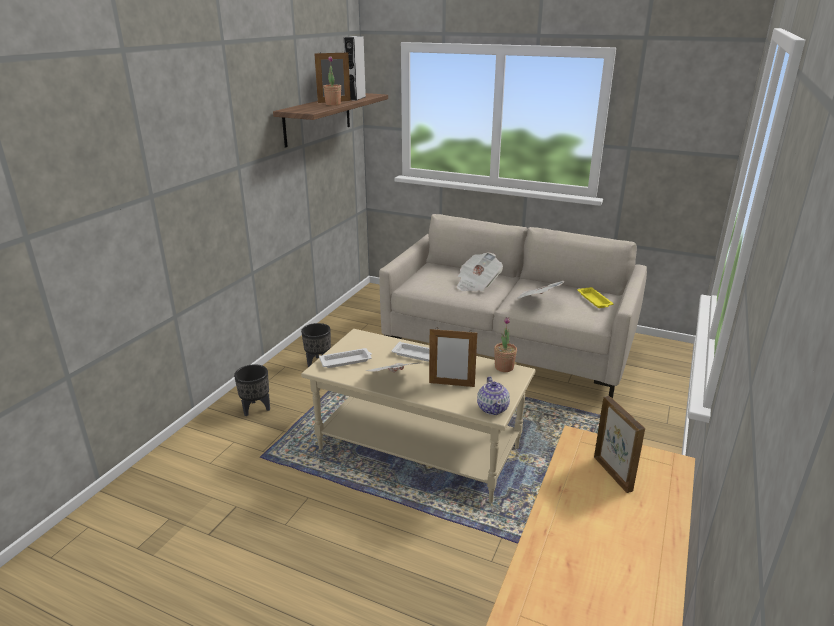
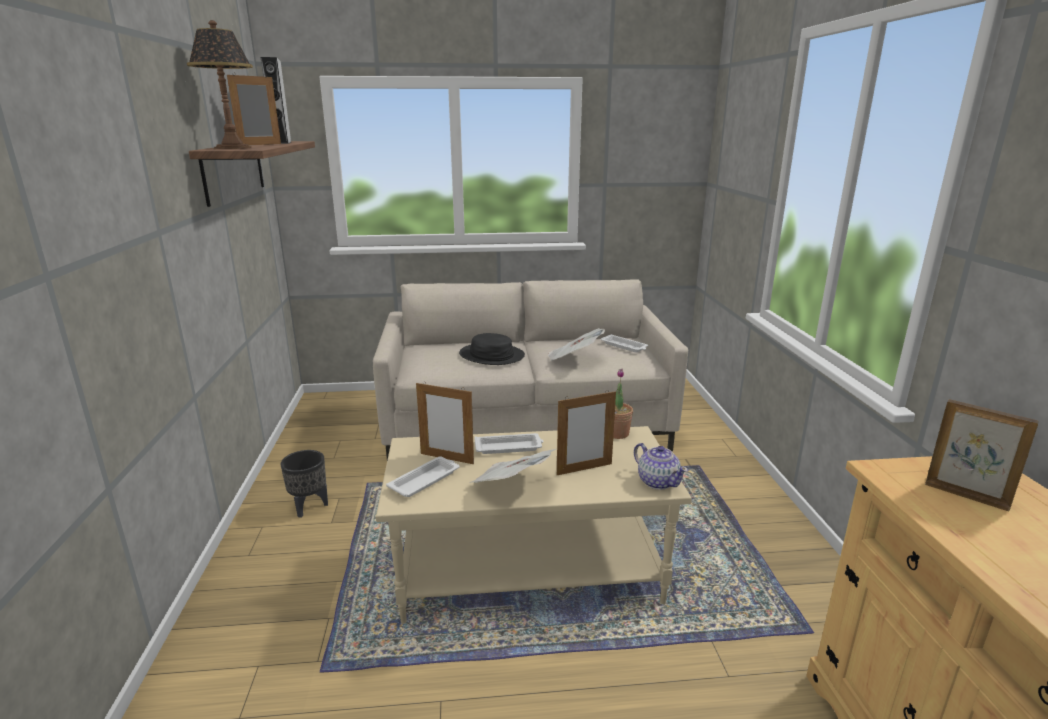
camera: 30 degrees left, 5 degrees down
(256, 408) = (259, 601): black planter -> none
(304, 108) = (233, 148): none -> table lamp
(333, 104) = (266, 145): potted plant -> none
(372, 351) = (447, 458): none -> picture frame
(477, 284) = (491, 355): newspaper -> black hat
(595, 300) = (624, 346): yellow tray -> white tray

